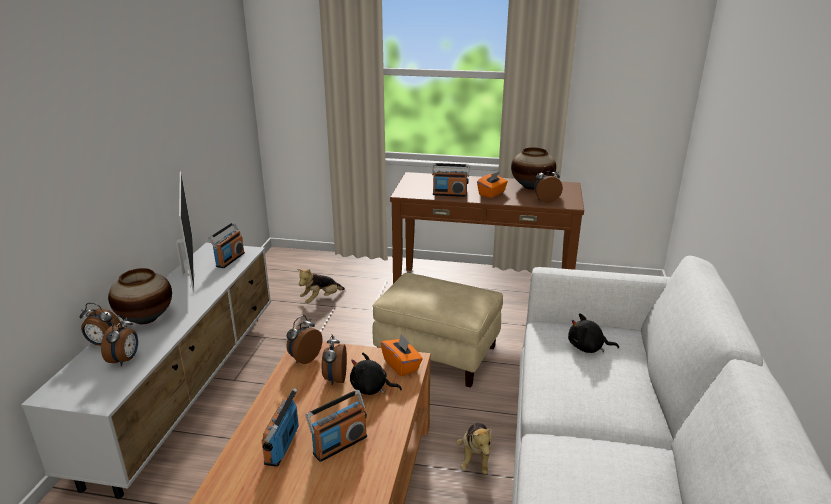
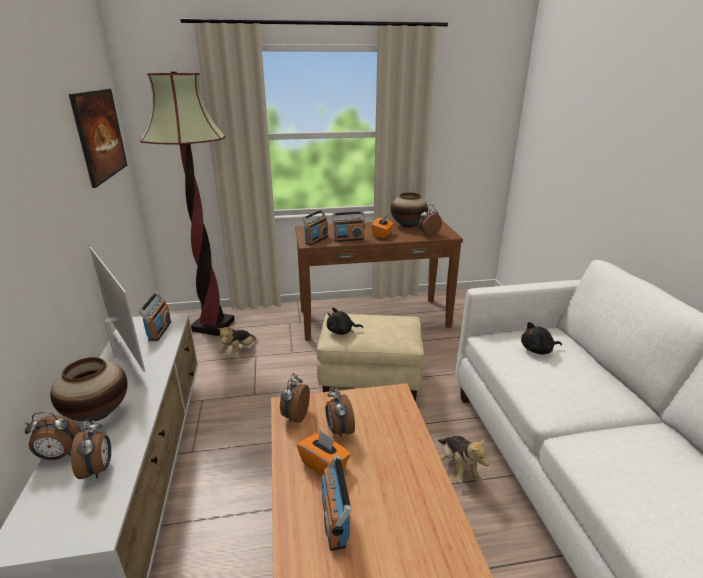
camera: 20 degrees left, 0 degrees up
(214, 84) = (105, 155): none -> picture
(309, 268) = (213, 325): none -> floor lamp
(339, 444) = (391, 501): radio -> radio (316, 240)
(371, 388) = (380, 431): black plush toy -> black plush toy (341, 331)
(401, 365) = (391, 401): orange tissue box -> orange tissue box (324, 465)

